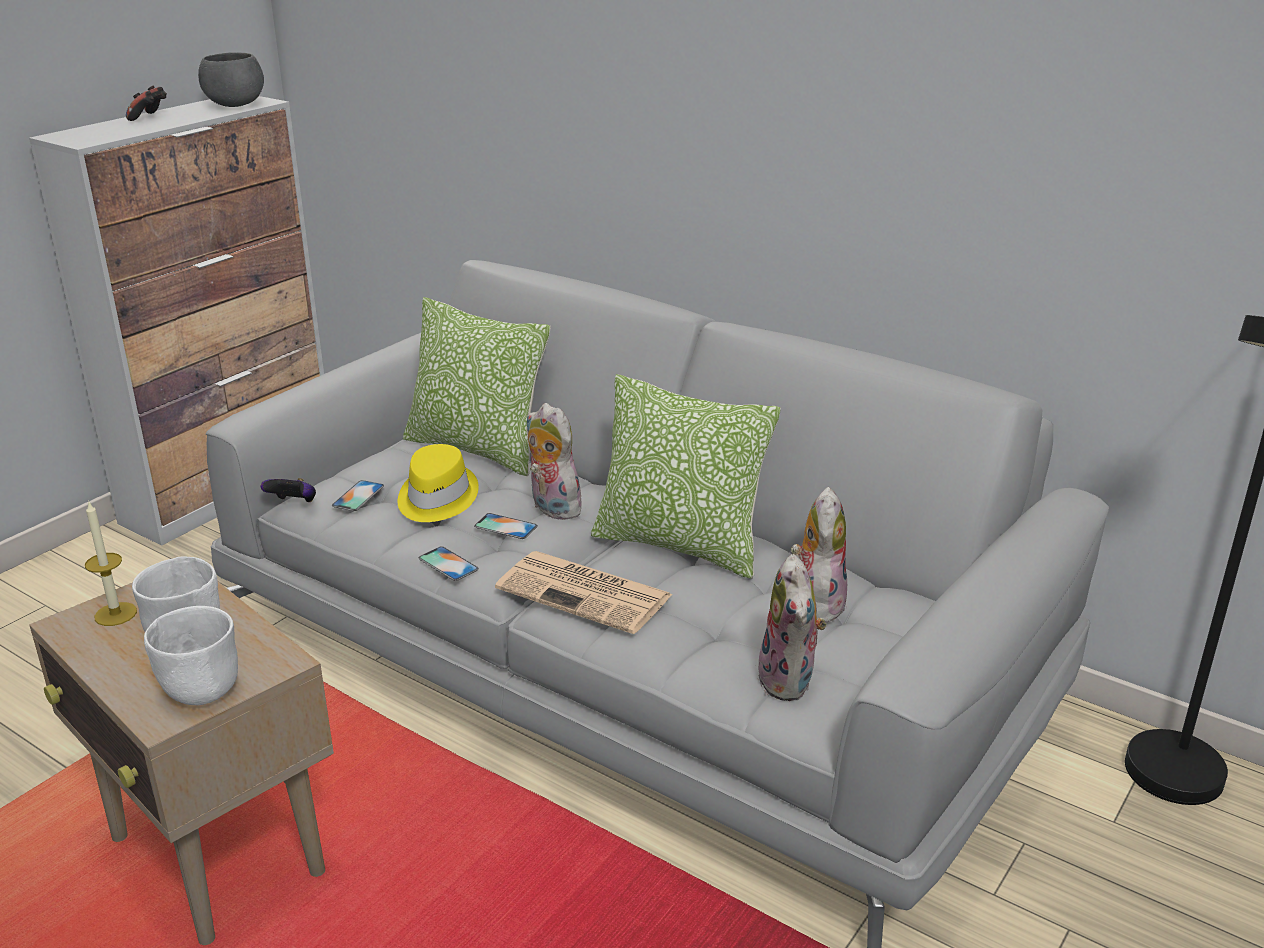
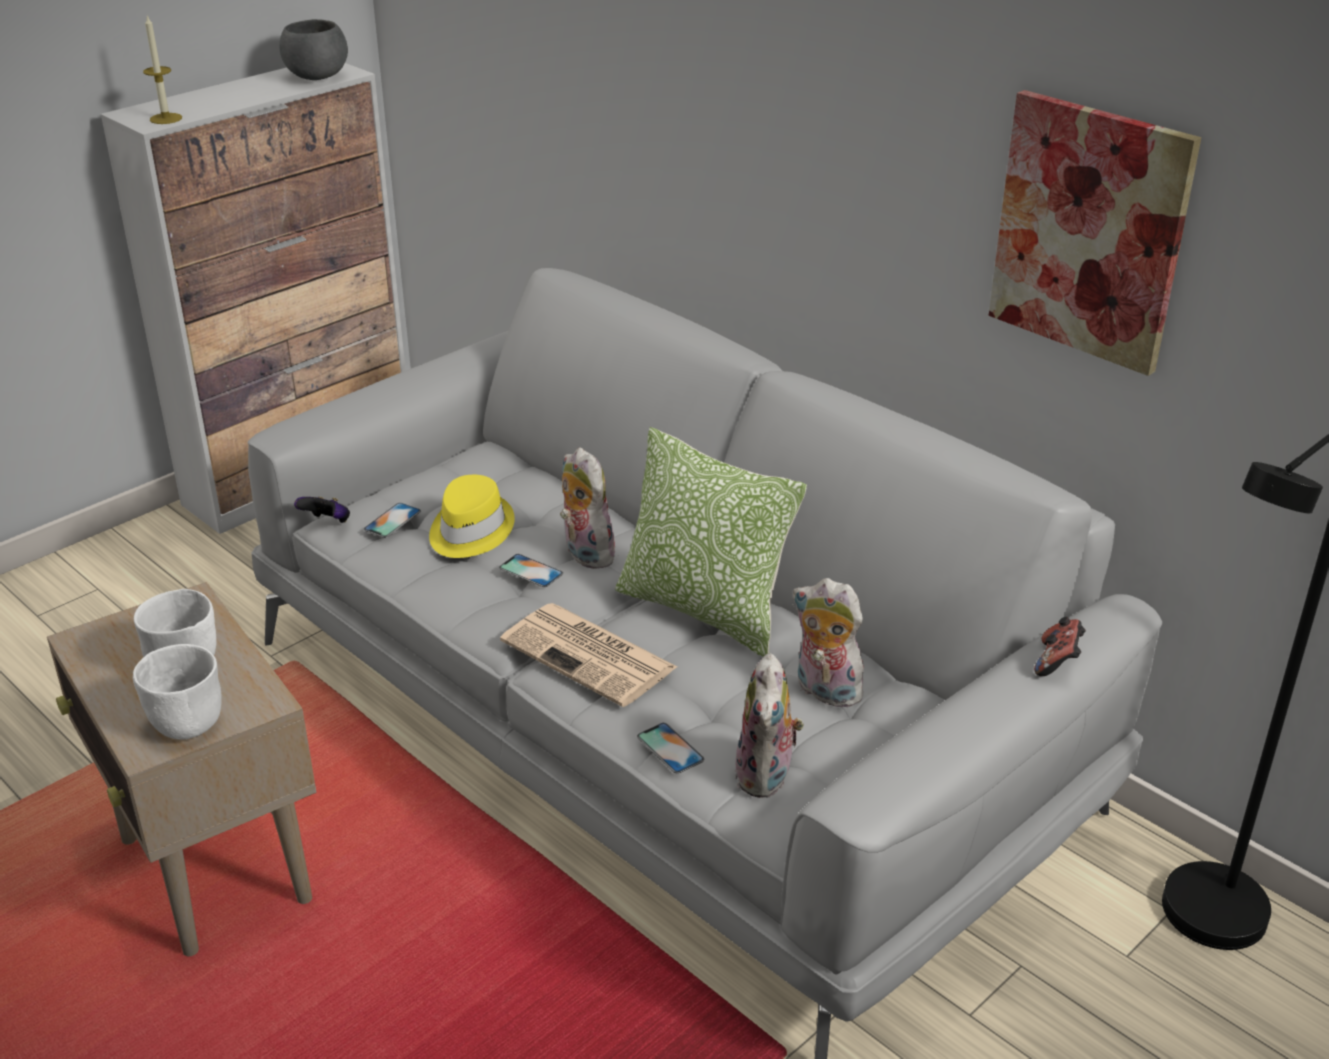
camera: 10 degrees right, 5 degrees up
(115, 614) = (126, 634): candle -> candle (166, 118)
(150, 118) = (226, 91): game controller -> game controller (1057, 662)
(448, 564) = (462, 607): phone -> phone (670, 748)
(477, 449) = (527, 476): pillow -> none
(816, 602) = (824, 691): plush toy -> plush toy turned 75 degrees counterclockwise
(1017, 154) = (1090, 231): none -> picture

